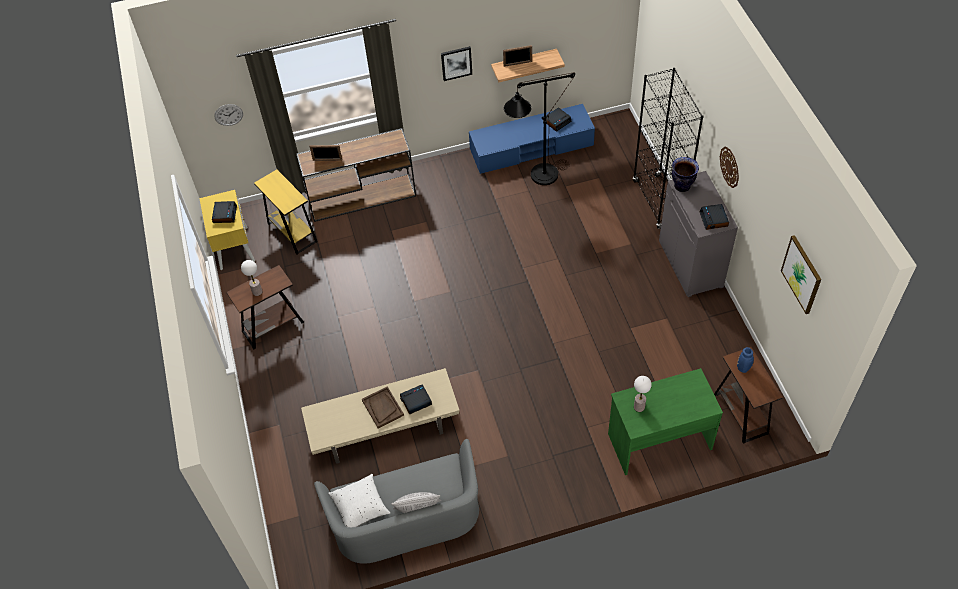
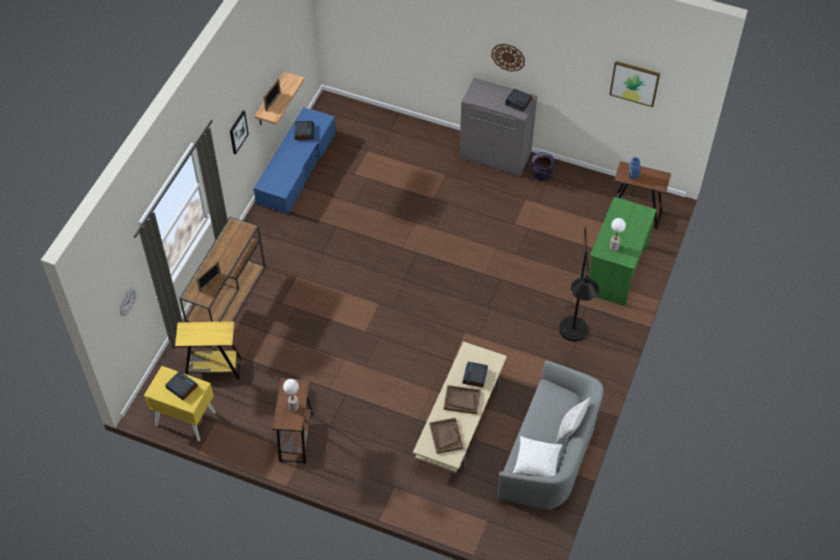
camera: 55 degrees left, 0 degrees up
(336, 420) = (446, 436): none -> brown tray
(537, 178) = (329, 184): black floor lamp -> black floor lamp (573, 336)
(658, 202) = (425, 134): black bookcase -> none
(682, 186) = (474, 98): vase -> vase (541, 176)

